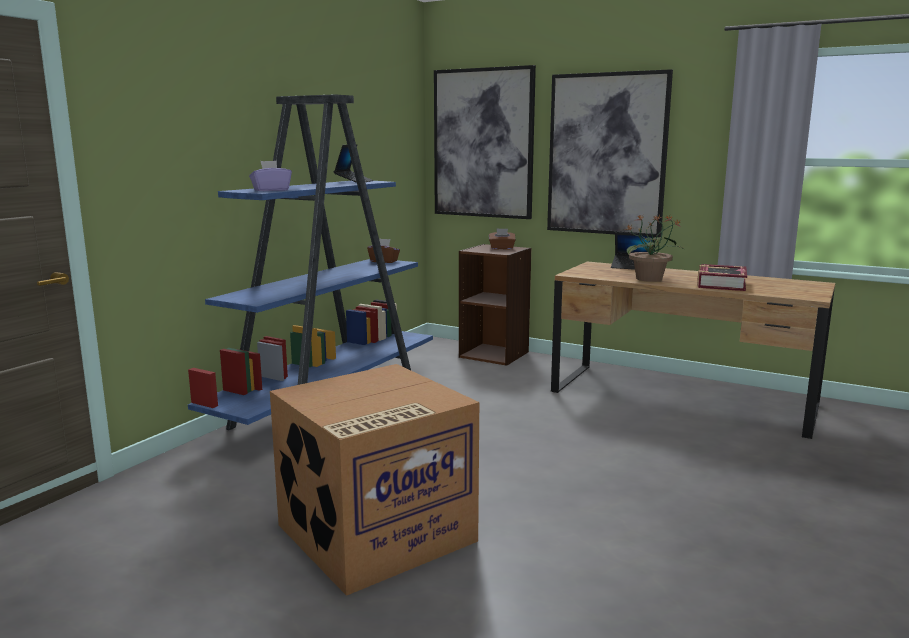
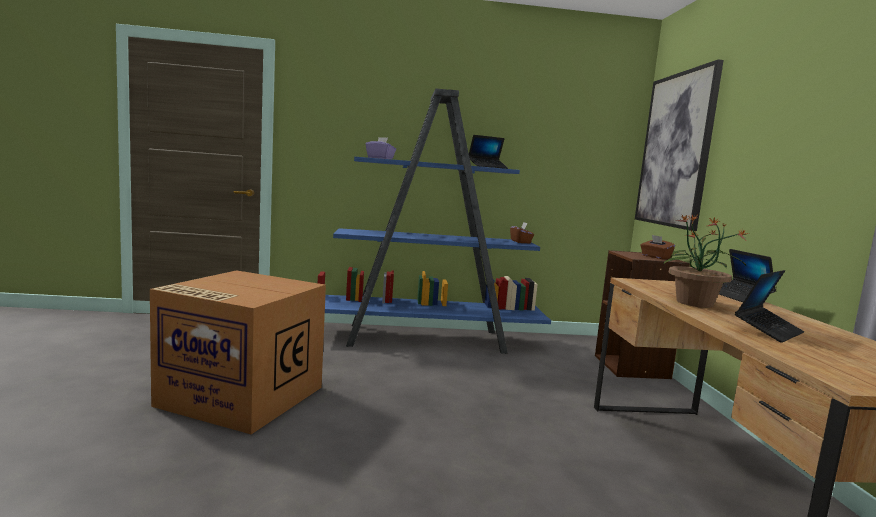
camera: 55 degrees right, 5 degrees down
(607, 154) = (769, 156): picture -> none
(721, 284) = (768, 331): book -> laptop

